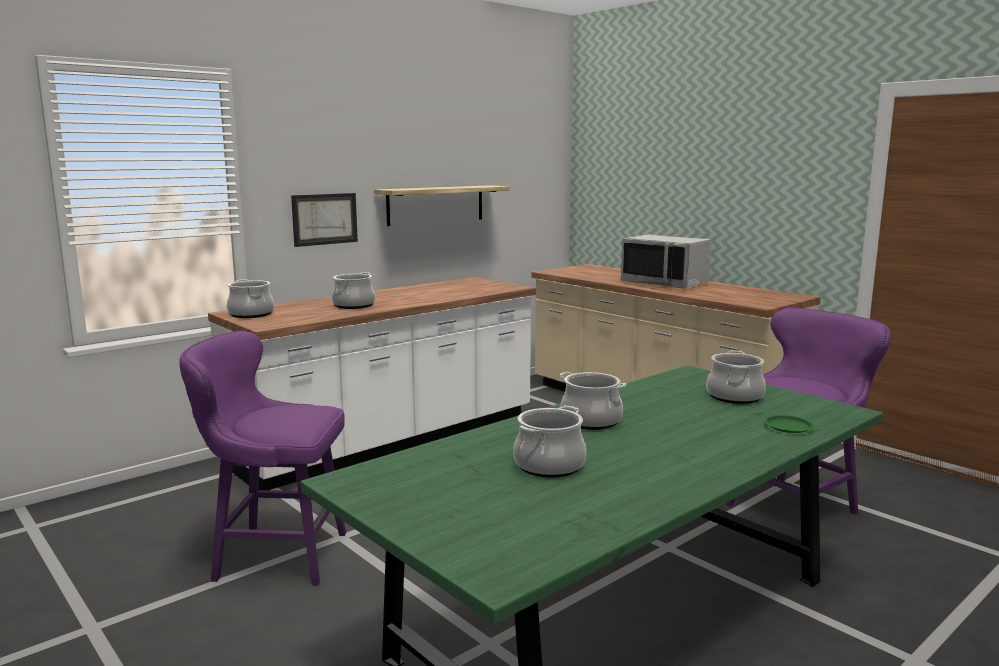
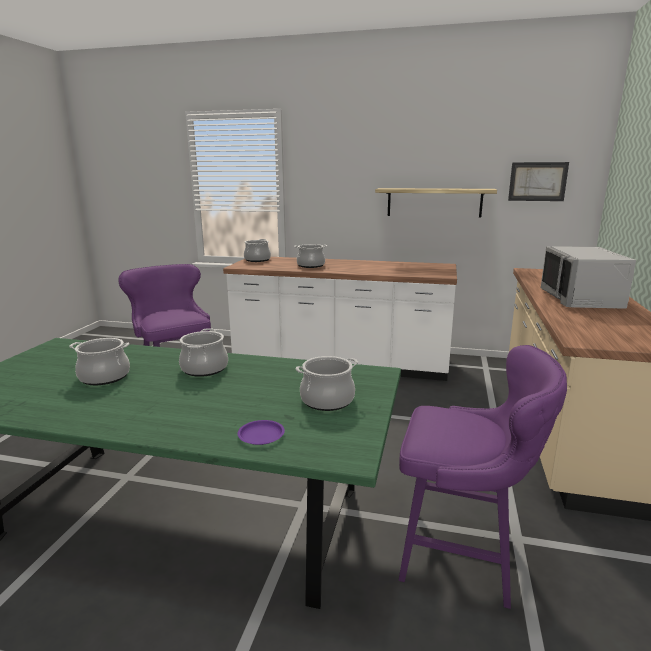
camera: 55 degrees right, 5 degrees up
(325, 219) = (338, 207): picture -> picture (537, 181)
(788, 427) = (261, 435): green plate -> purple plate

